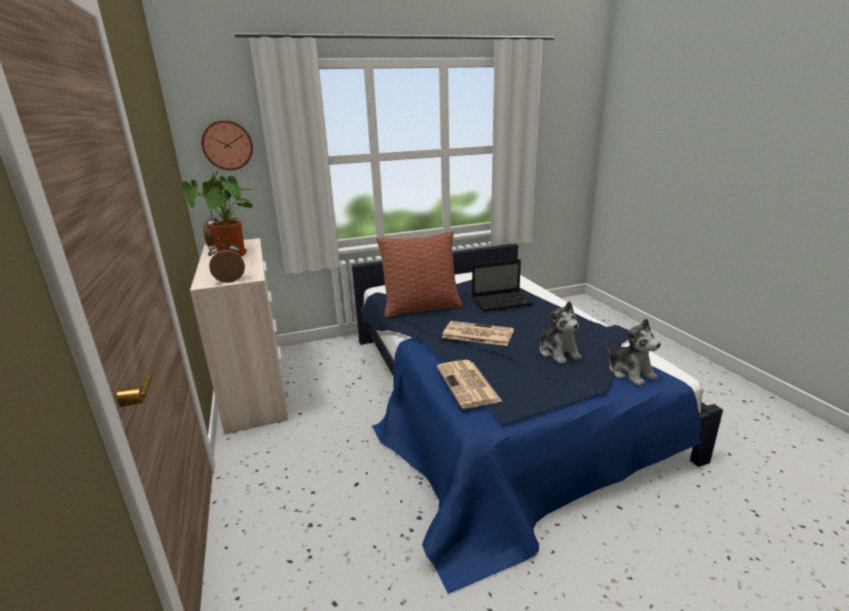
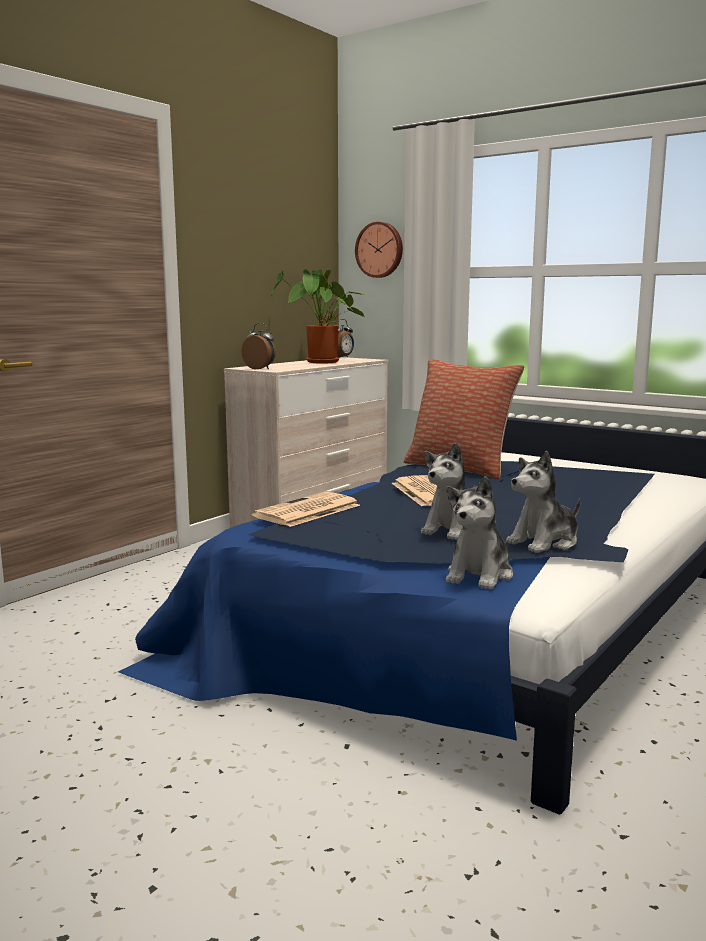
camera: 55 degrees right, 10 degrees down
(503, 302) = (559, 489): laptop -> none
(599, 338) = (544, 542): none -> plush toy

